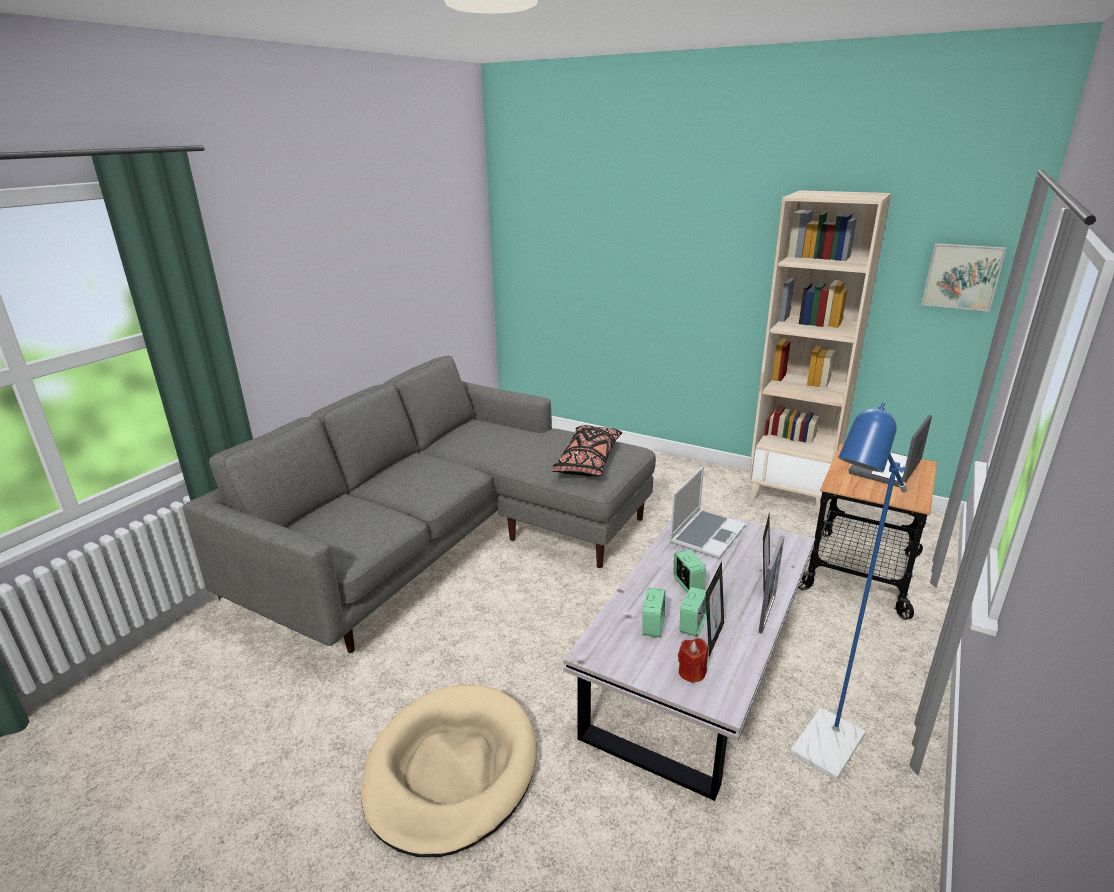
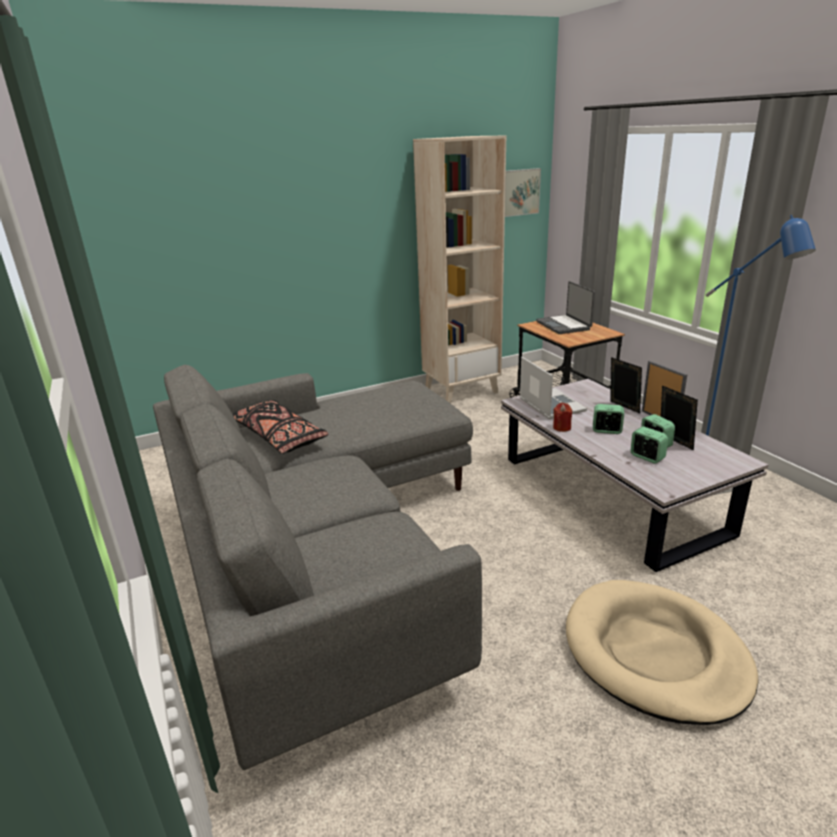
camera: 55 degrees left, 0 degrees up
(588, 461) = (407, 404): black pillow -> black pillow (279, 437)
(692, 672) = (707, 461): red candle -> red candle (562, 427)

